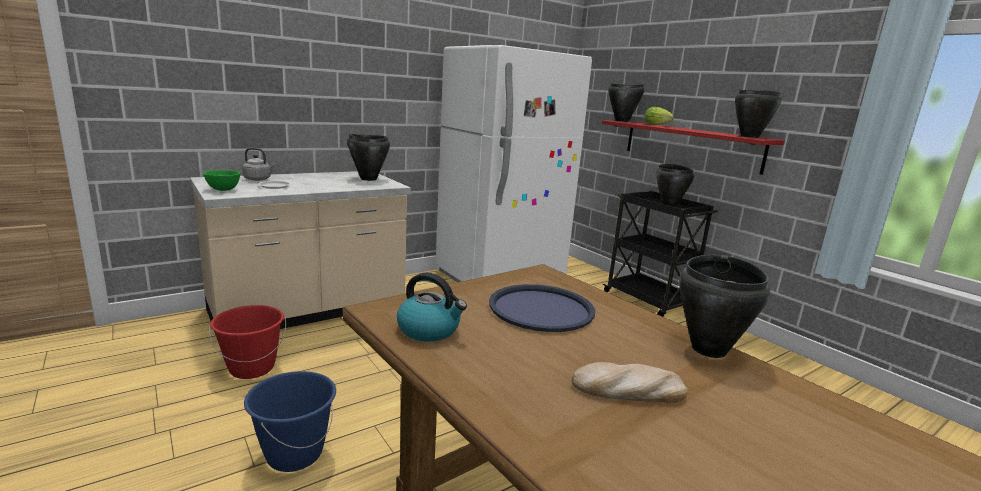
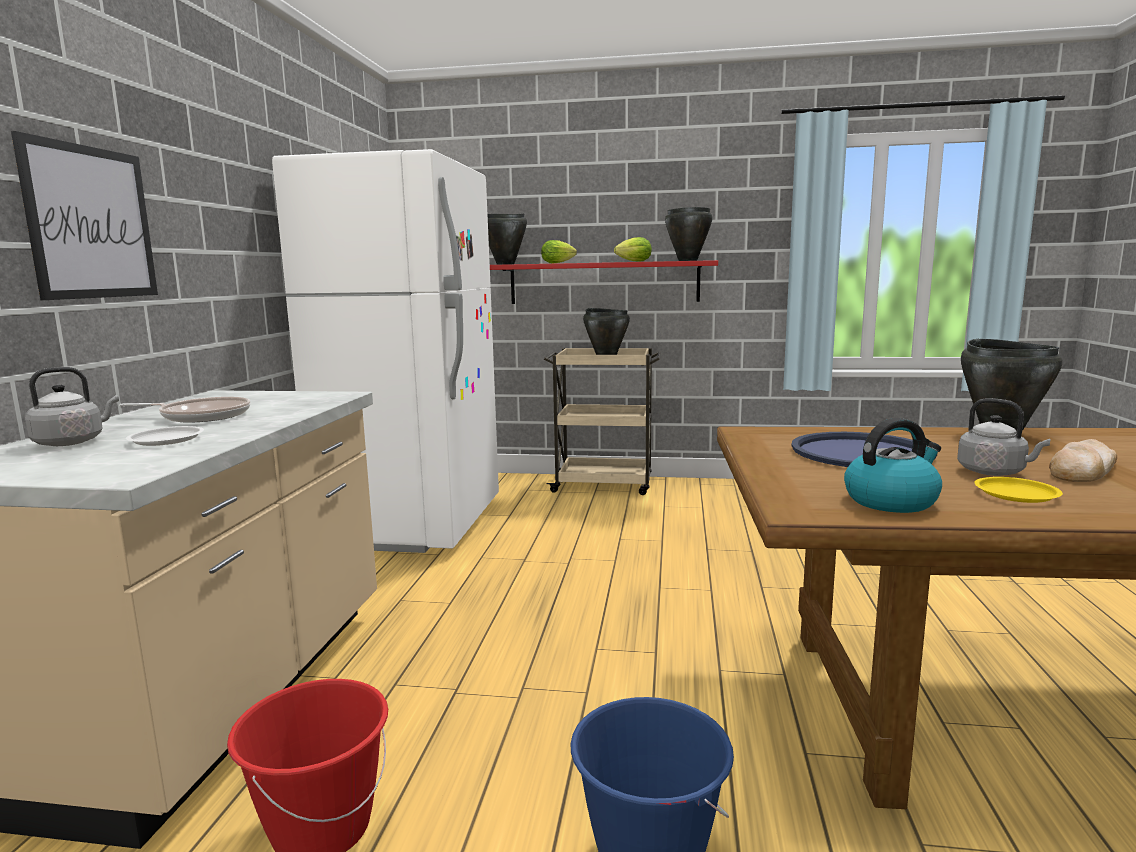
camera: 45 degrees left, 5 degrees down
(223, 189) = (85, 469): green bowl -> none
(309, 85) = (91, 223): none -> picture
(319, 180) = (201, 416): none -> frying pan
(368, 179) = (266, 398): black cooking pot -> none
(502, 367) = (1015, 494): none -> yellow plate
(557, 356) = (994, 472): none -> grey kettle
(648, 301) = (604, 485): black cart -> beige cart
(699, 131) = (632, 261): none -> lettuce

